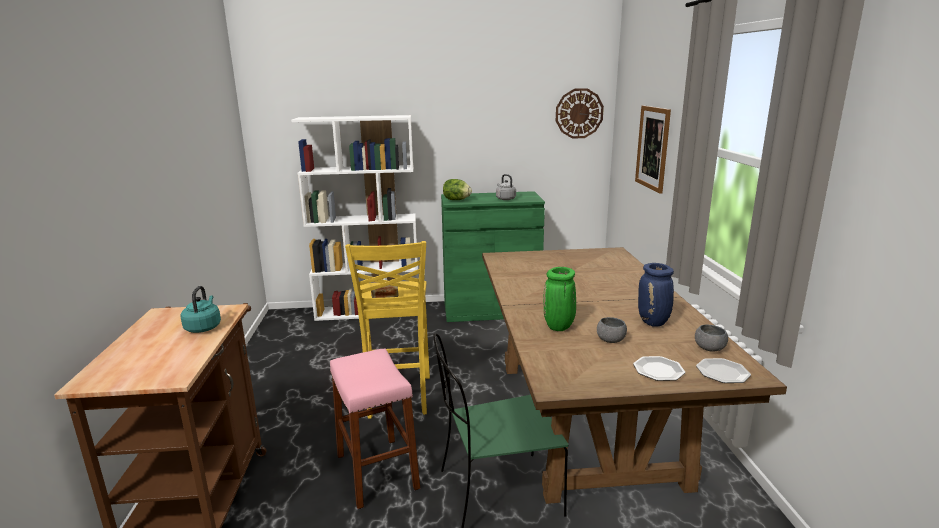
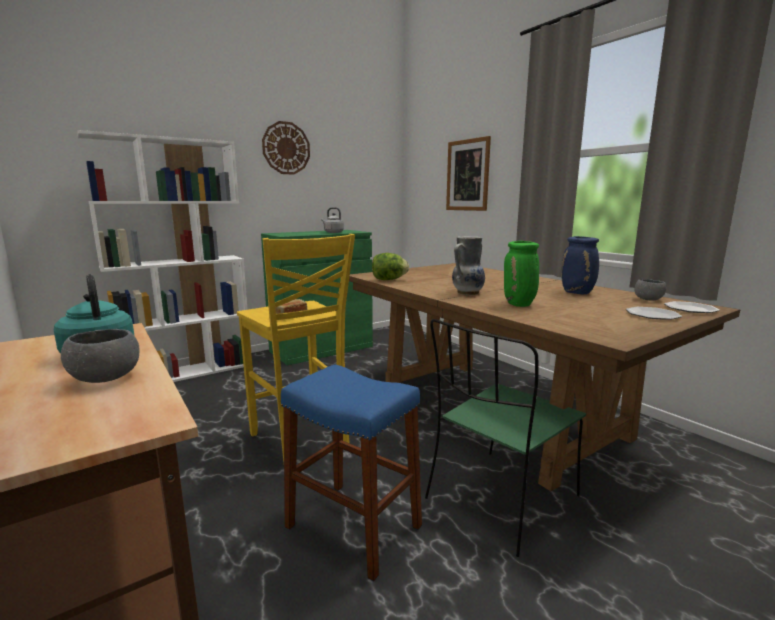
camera: 30 degrees left, 5 degrees down
(377, 471) = (353, 526): pink stool -> blue stool
(456, 200) = (287, 234): lettuce -> lettuce (389, 280)
(542, 301) = (467, 293): none -> vase
(579, 113) = (378, 158): wall clock -> wall clock (286, 148)
(611, 340) = (576, 305): grey bowl -> grey bowl (106, 378)

